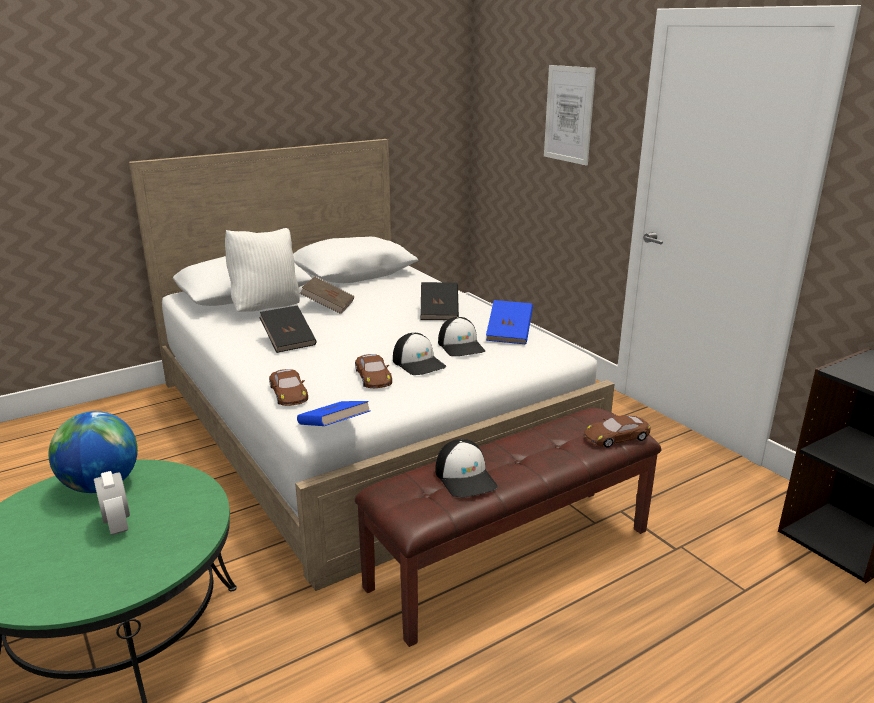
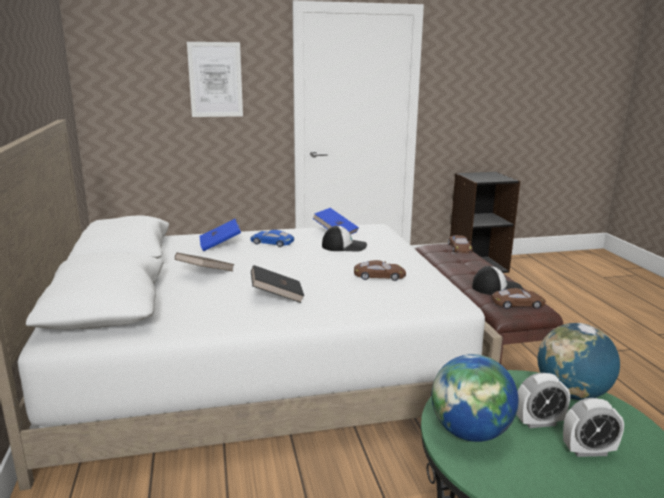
camera: 70 degrees left, 5 degrees down
(64, 555) = (588, 451): none -> alarm clock
(178, 547) = (572, 393): none -> globe
(266, 308) = (173, 298): white pillow -> none
(288, 393) = (391, 305): brown toy car -> brown toy car (517, 303)
(333, 429) = (462, 296): blue book -> blue book (220, 245)
(419, 363) = (365, 260): cap -> none
(439, 313) = (272, 242): black book -> blue toy car

